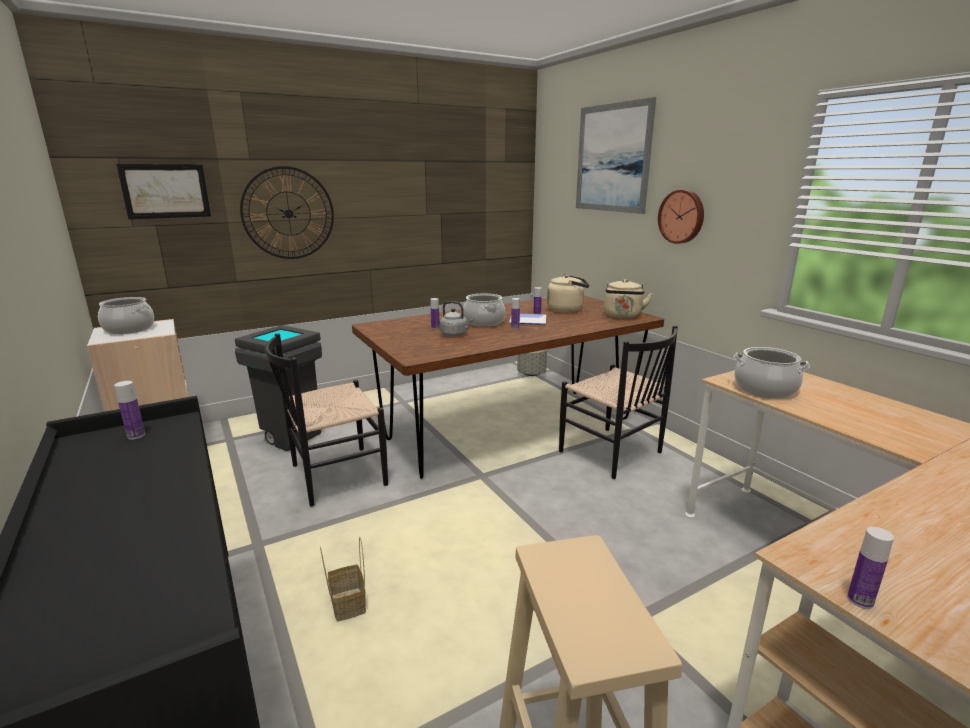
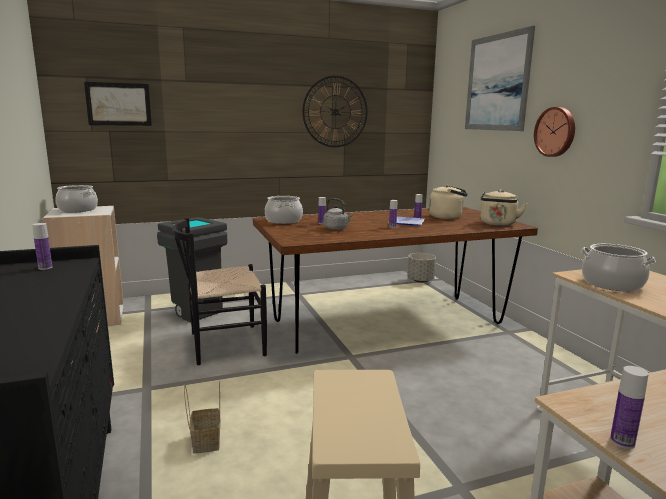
camera: 10 degrees right, 5 degrees down
(288, 213) = (213, 126): wall clock -> wall clock (335, 112)
(484, 322) = (366, 222): cooking pot -> cooking pot (284, 221)
(613, 454) = (480, 351): black chair -> none

